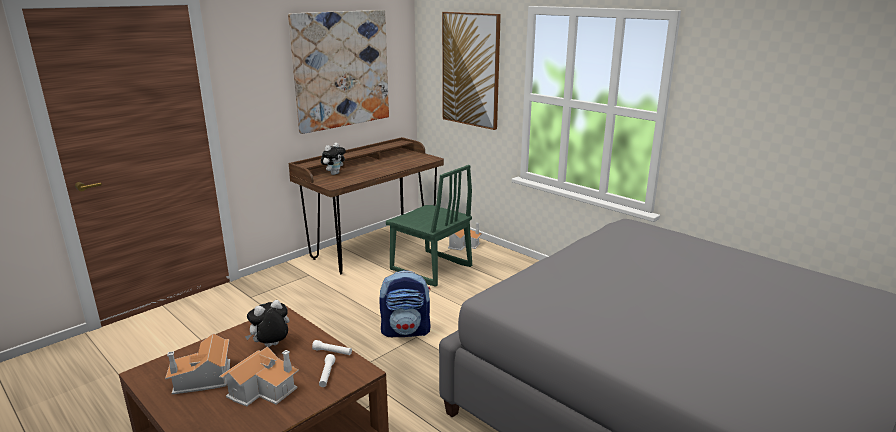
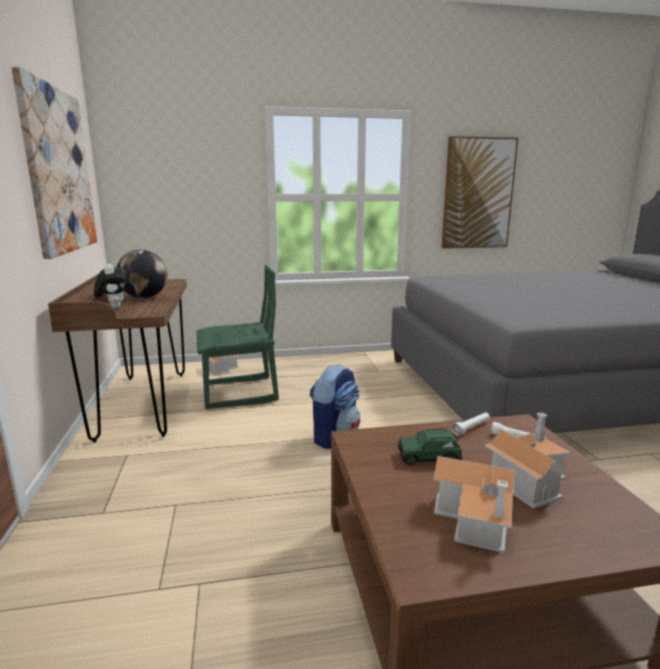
camera: 55 degrees left, 5 degrees down
(271, 346) = (428, 457): plush toy -> green toy car
(370, 170) = (144, 297): none -> globe
(471, 70) = (192, 178): picture -> picture (478, 194)

